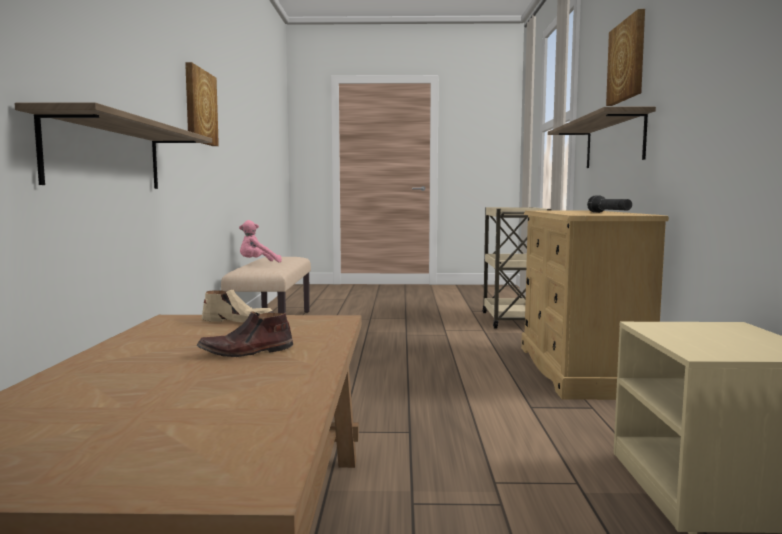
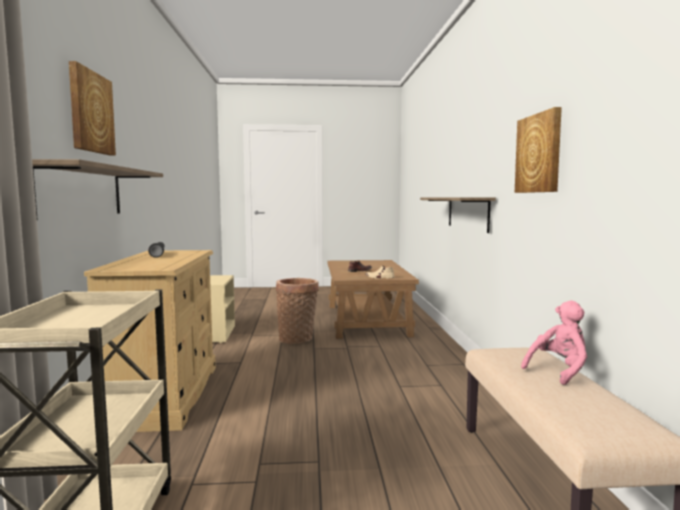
camera: 175 degrees right, 0 degrees up
(449, 464) = (297, 338): none -> basket

